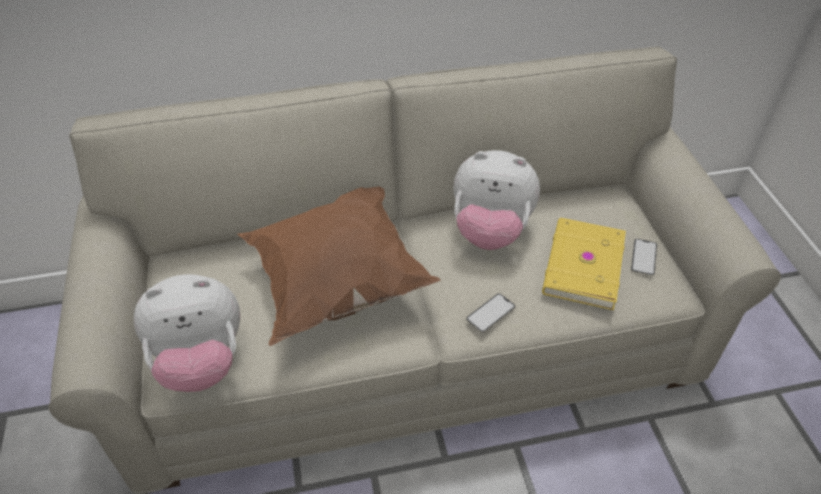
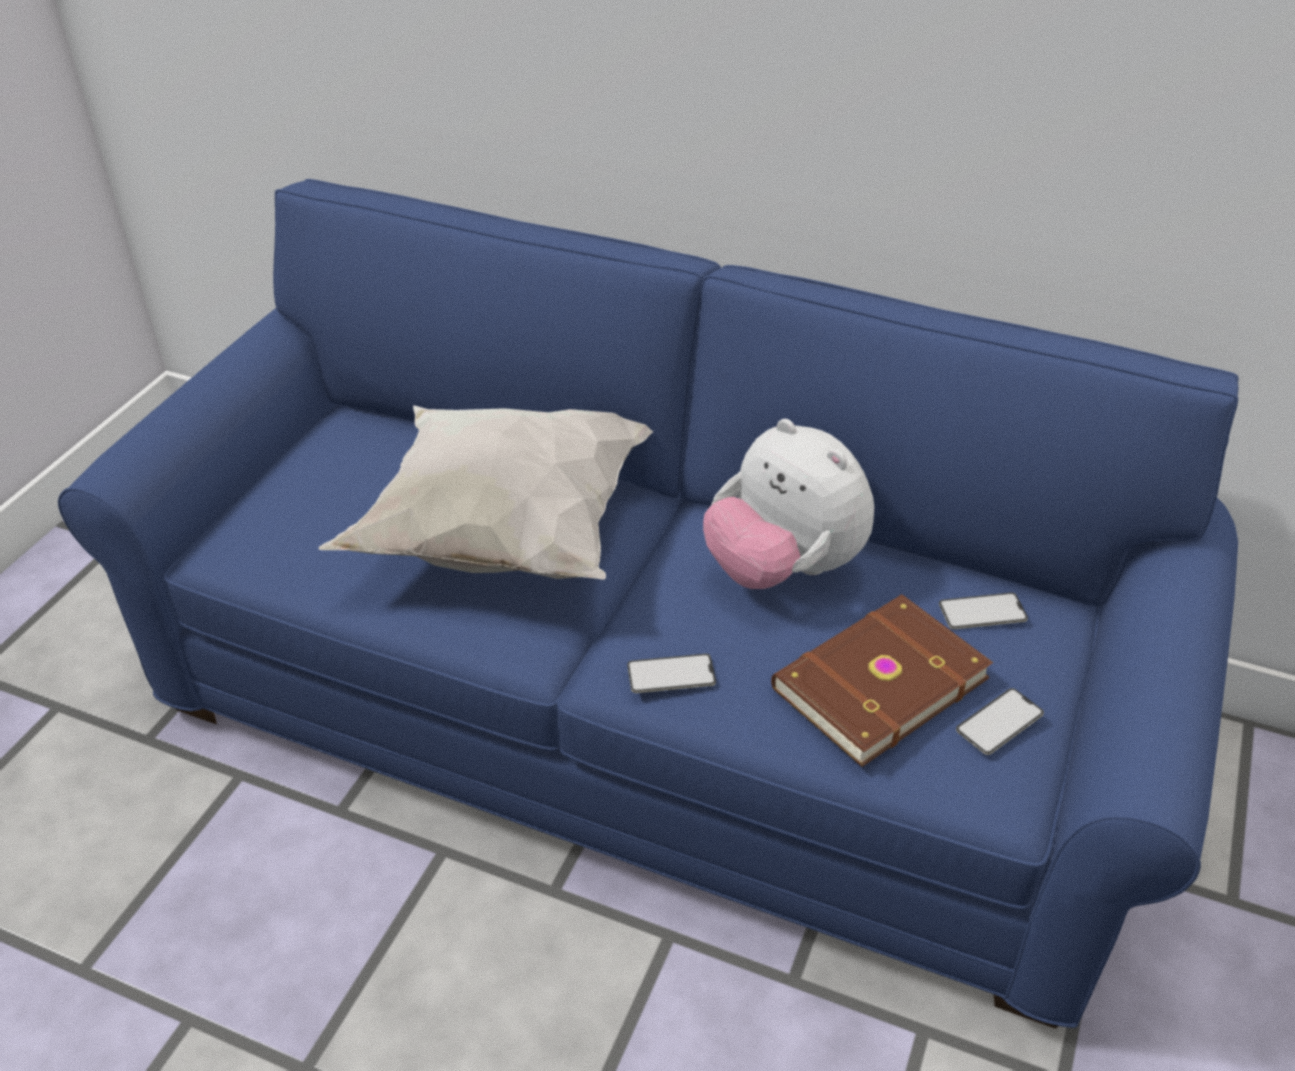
camera: 35 degrees right, 5 degrees down
(201, 362) = (264, 545): plush toy -> none
(336, 284) = (503, 535): brown pillow -> white pillow
(411, 337) = (651, 706): beige sofa -> blue sofa
(581, 266) = (876, 681): yellow book -> brown book
(592, 208) = (982, 611): none -> phone

